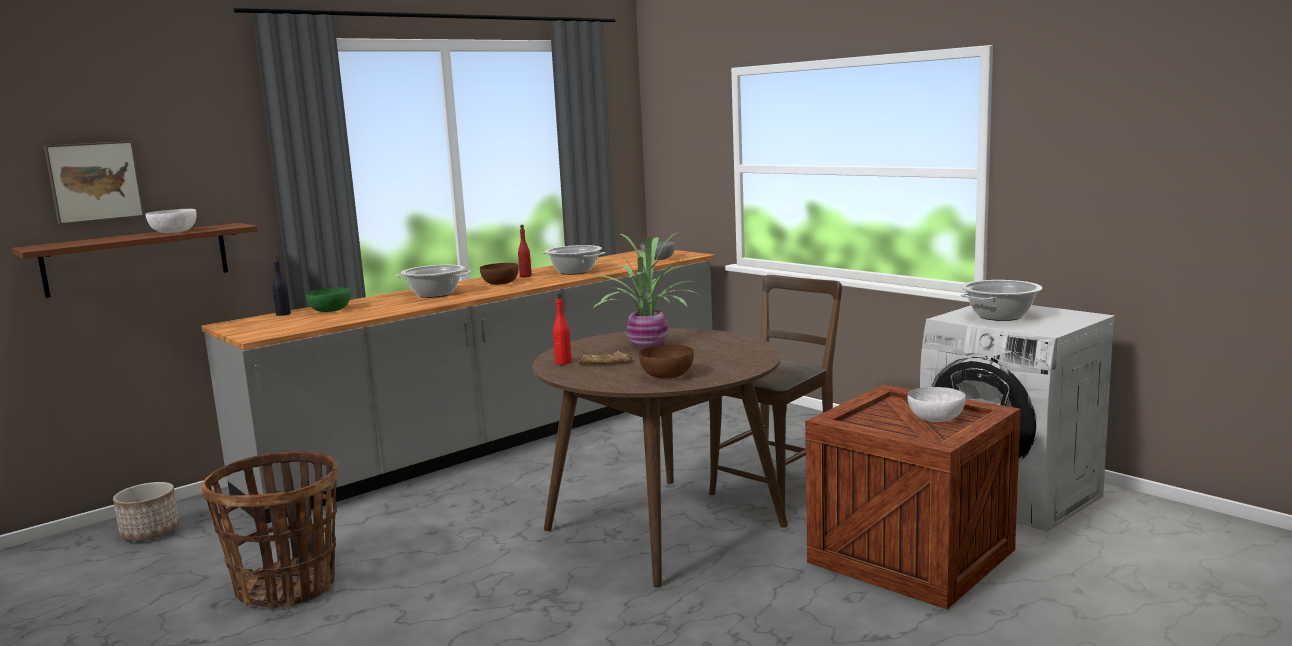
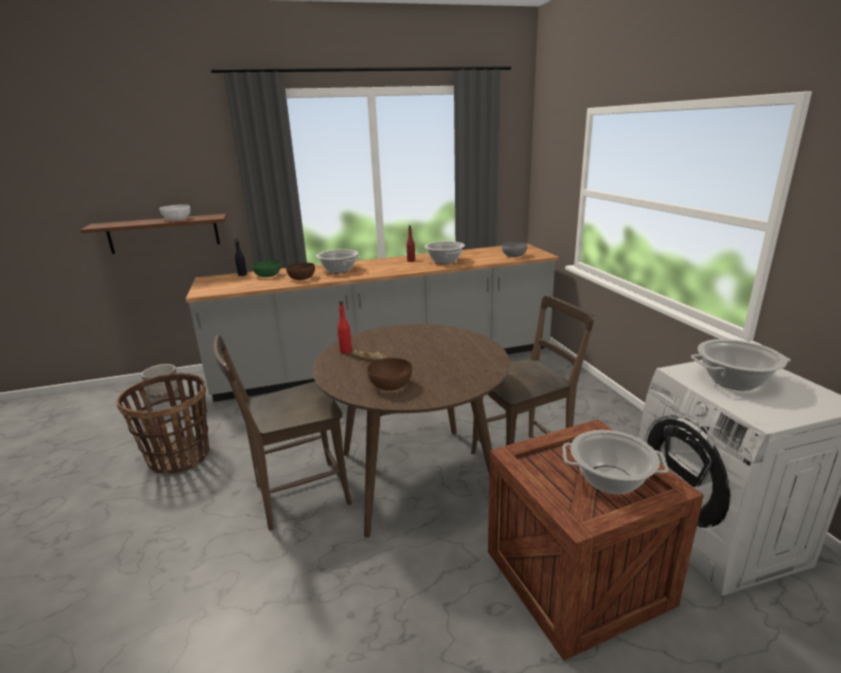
camera: 25 degrees right, 10 degrees up
(94, 181) = (134, 185): picture -> none
(501, 283) = (388, 265): brown bowl -> brown bowl (302, 278)
(524, 578) = (296, 496): none -> brown chair
(648, 345) = (420, 344): potted plant -> none
(935, 418) = (610, 480): white bowl -> cooking pot

